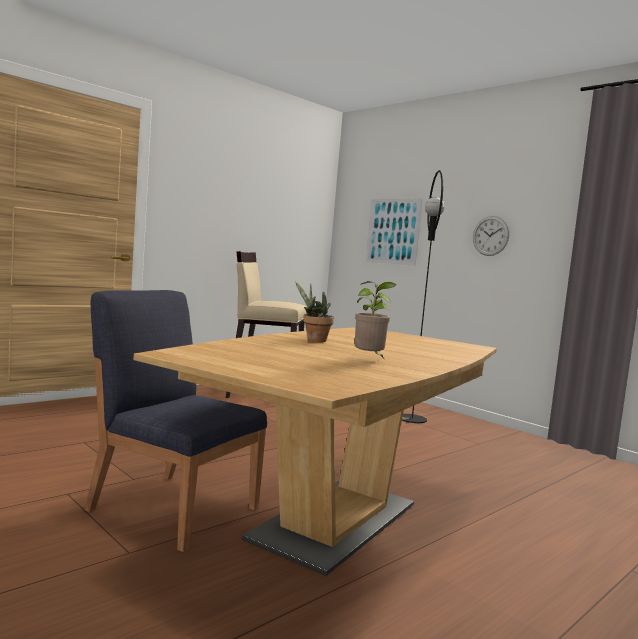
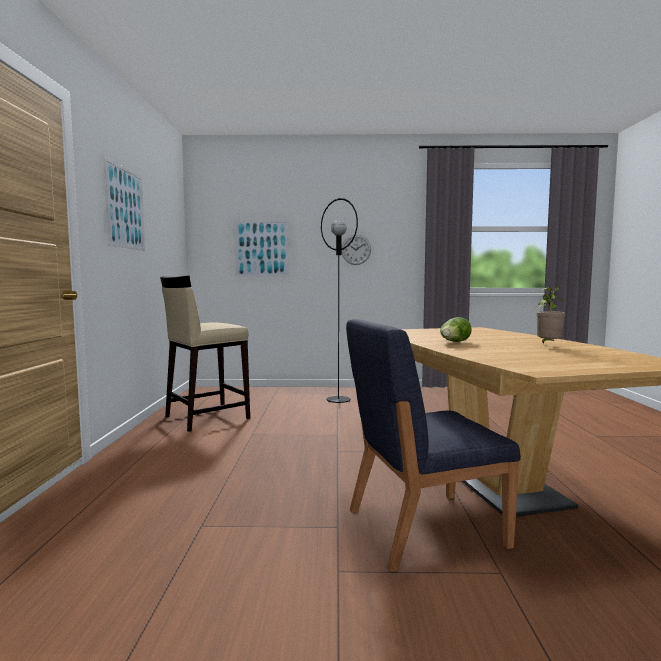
camera: 45 degrees left, 0 degrees up
(220, 189) = (125, 208): none -> picture
(313, 340) = (454, 342): potted plant -> lettuce

